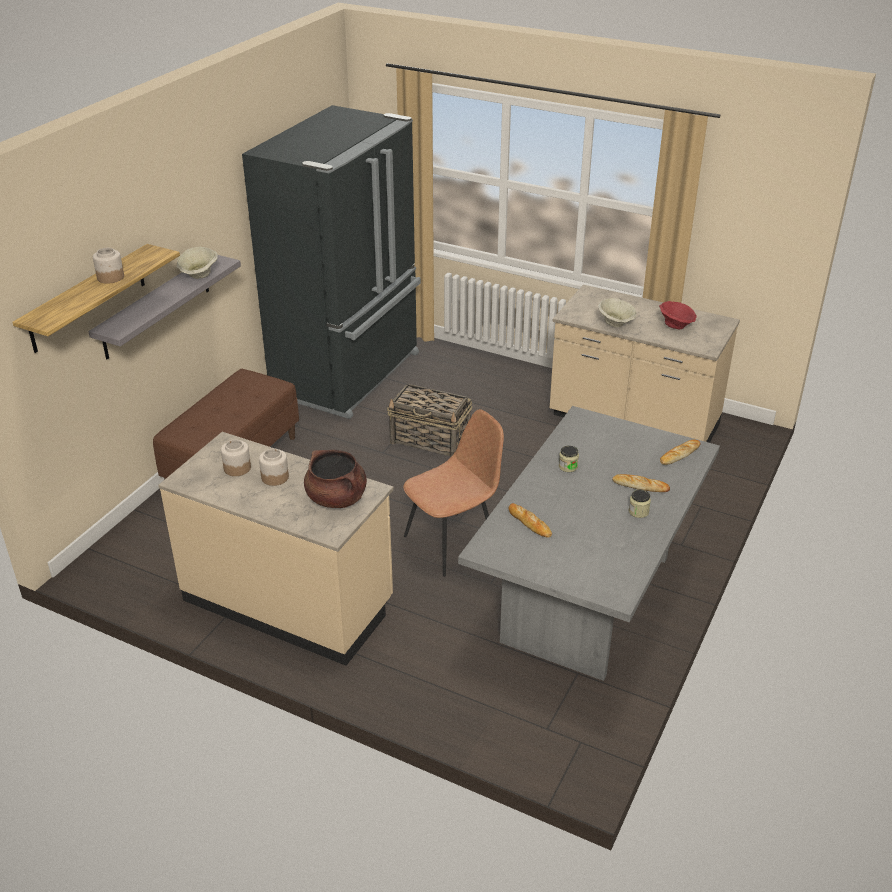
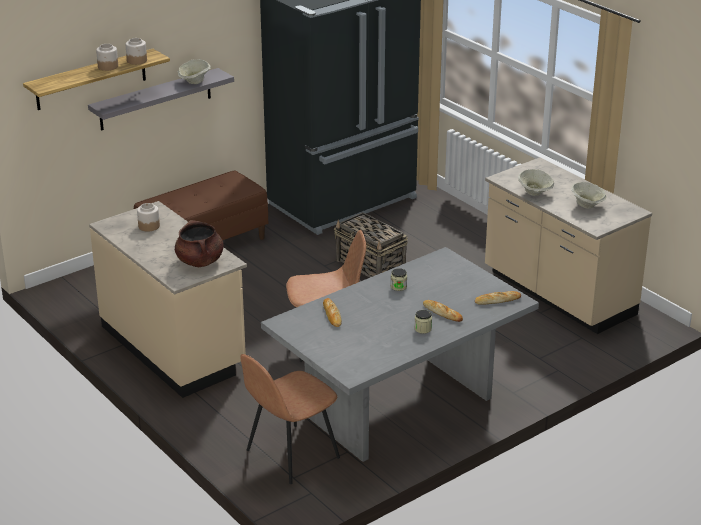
camera: 25 degrees right, 5 degrees down
(275, 477) = (169, 238): jar -> jar (137, 60)
(522, 699) = (290, 455): none -> brown chair
(676, 326) = (587, 205): red bowl -> beige bowl

